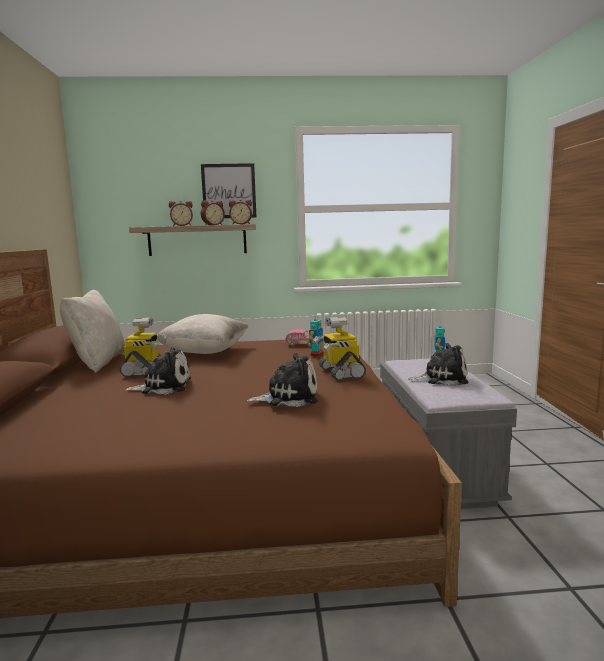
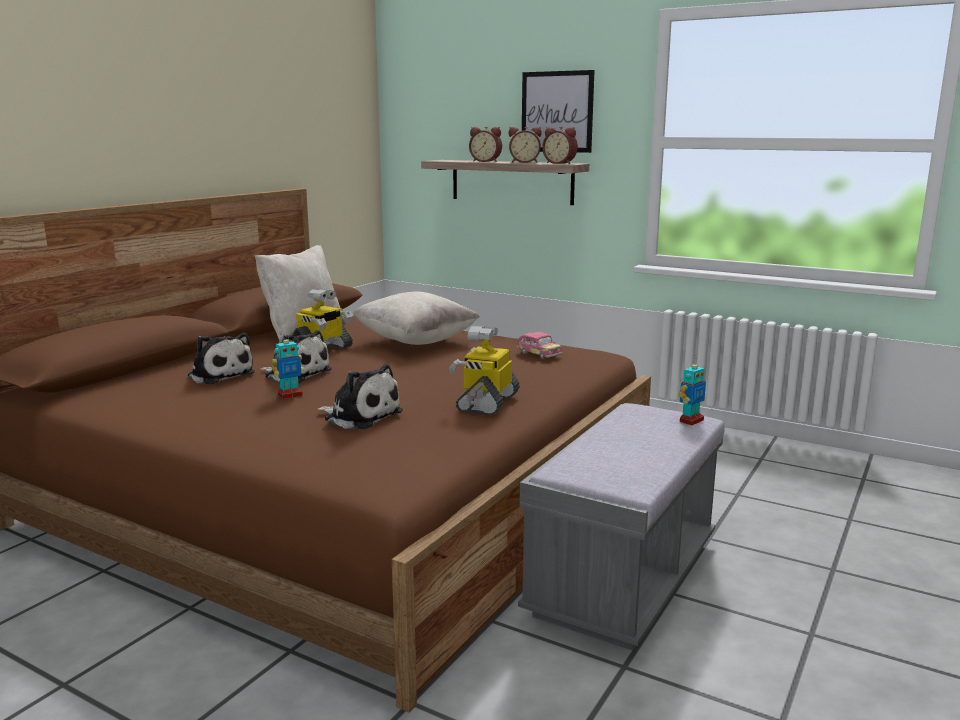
camera: 35 degrees right, 5 degrees up
(316, 354) = (522, 372): toy robot -> toy robot (290, 395)
(442, 378) = (627, 445): plush toy -> plush toy (220, 375)

